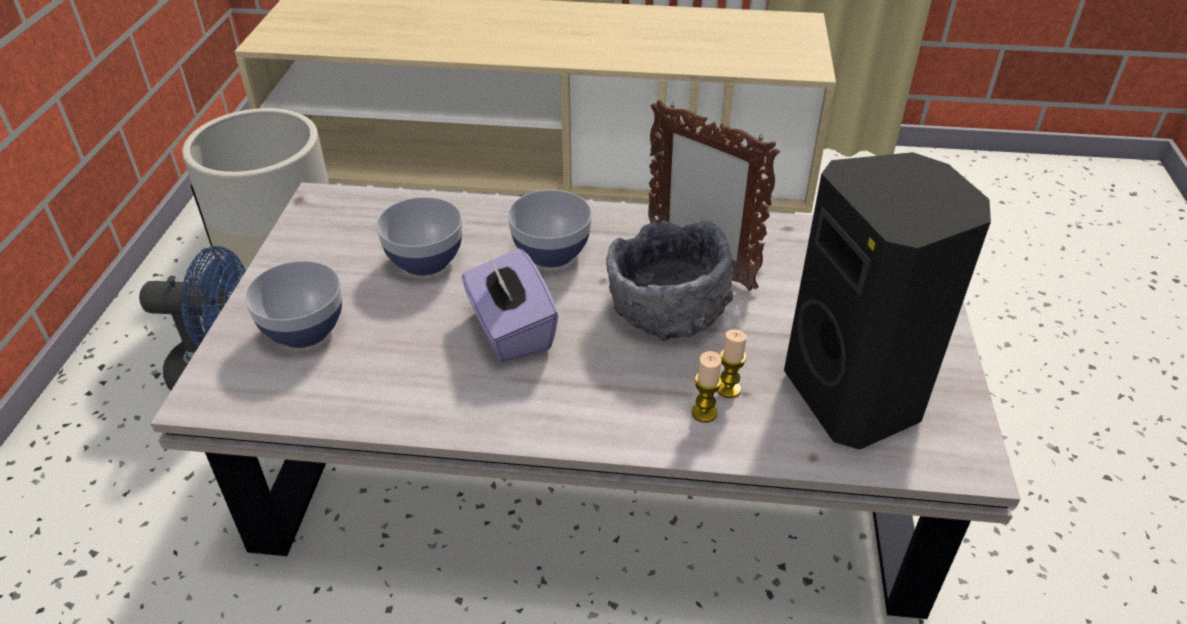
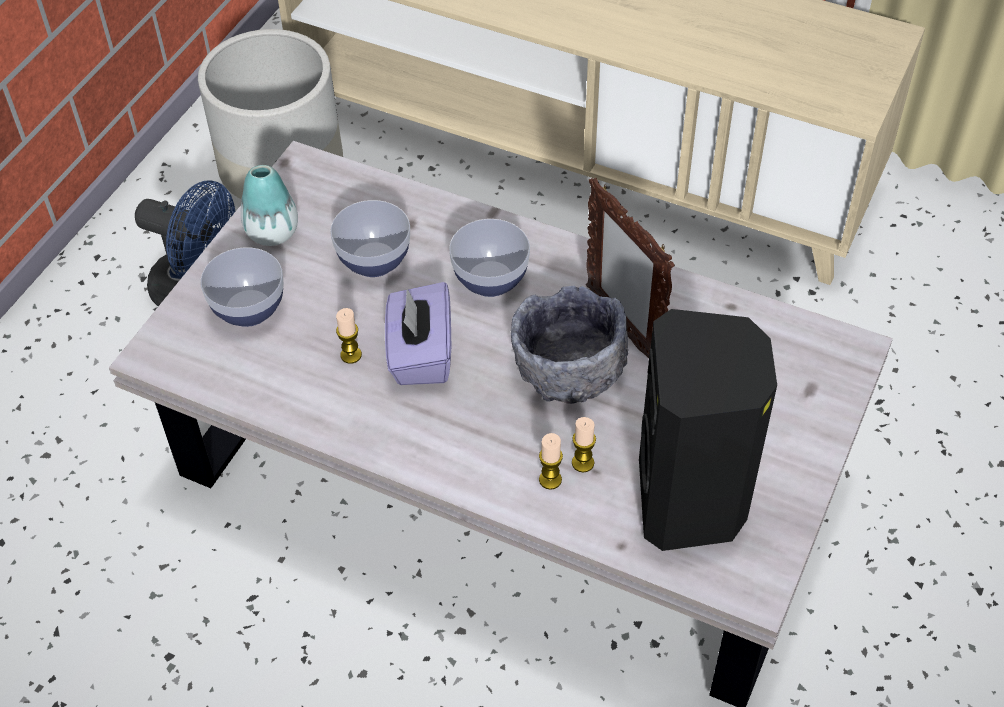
camera: 20 degrees right, 10 degrees up
(307, 259) = (272, 233): none -> vase
(435, 347) = (351, 355): none -> candle

